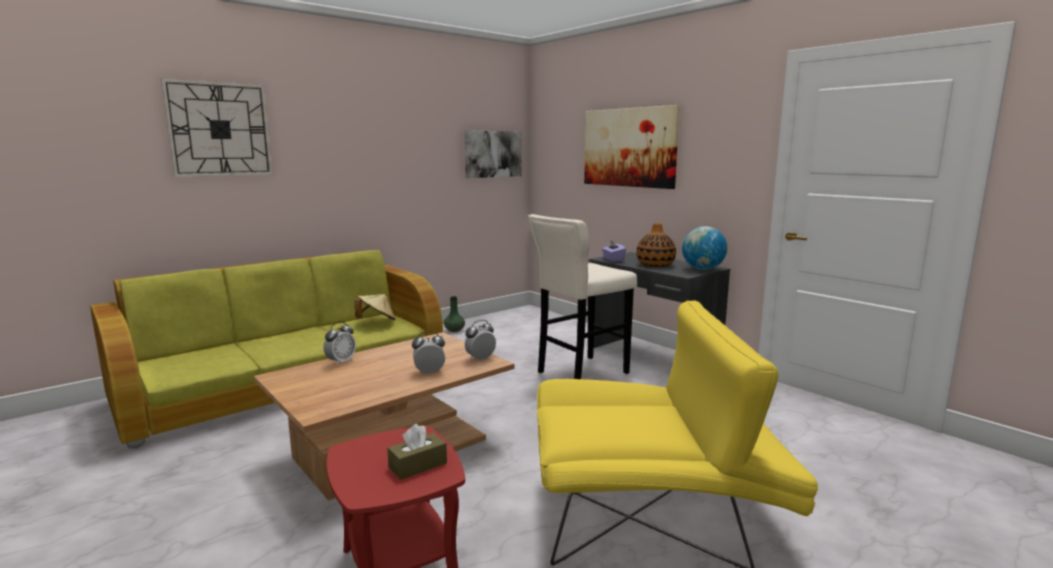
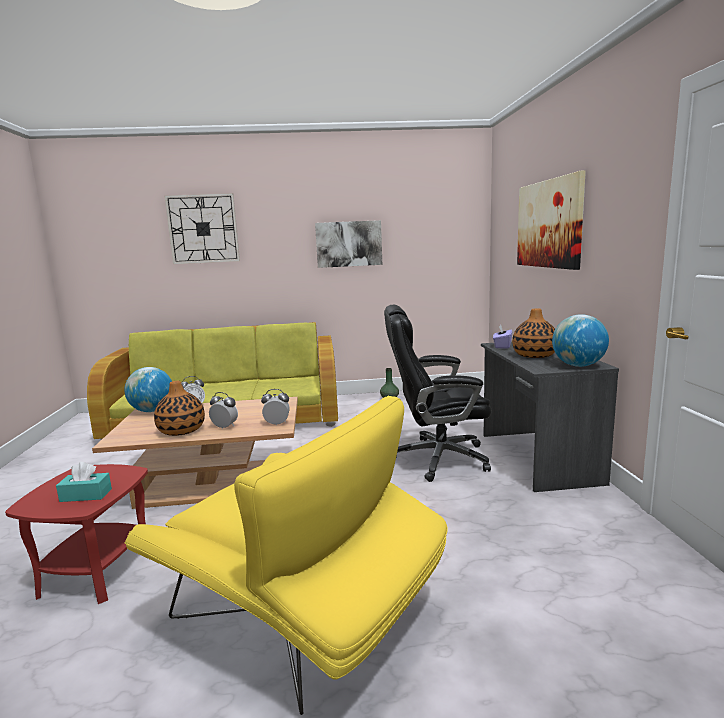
camera: 35 degrees right, 0 degrees up
(289, 375) = (152, 411): none -> globe
(376, 321) = (296, 381): beige hat -> none
(383, 385) = (181, 430): none -> vase
(418, 465) = (86, 495): brown tissue box -> turquoise tissue box
(492, 154) = (444, 237): picture -> picture (349, 244)
(579, 374) = (437, 458): beige stool -> black office chair

